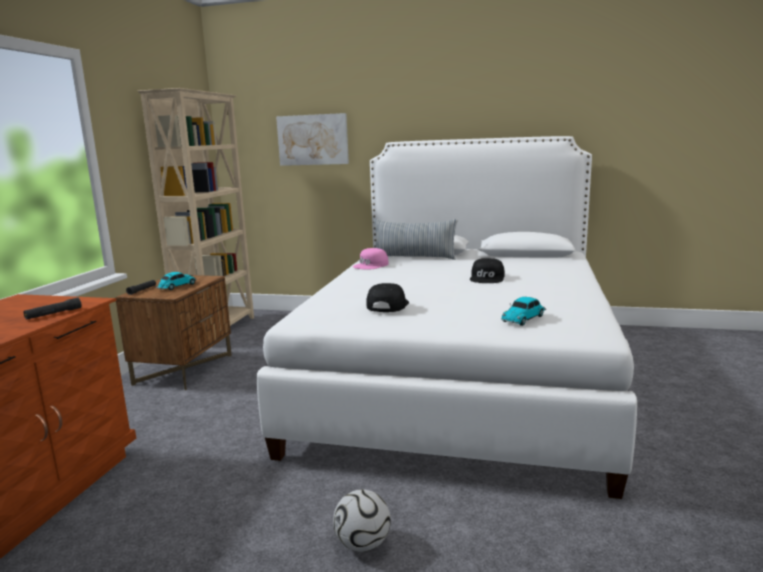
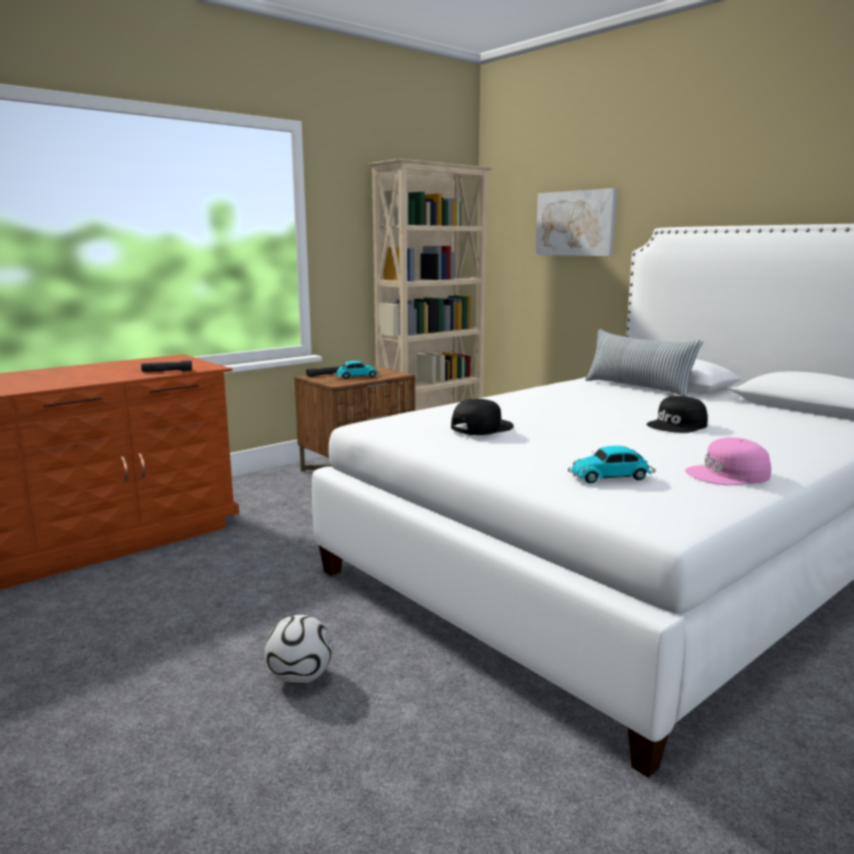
camera: 35 degrees right, 0 degrees up
(371, 265) = (565, 387): pink cap -> pink cap (728, 475)

